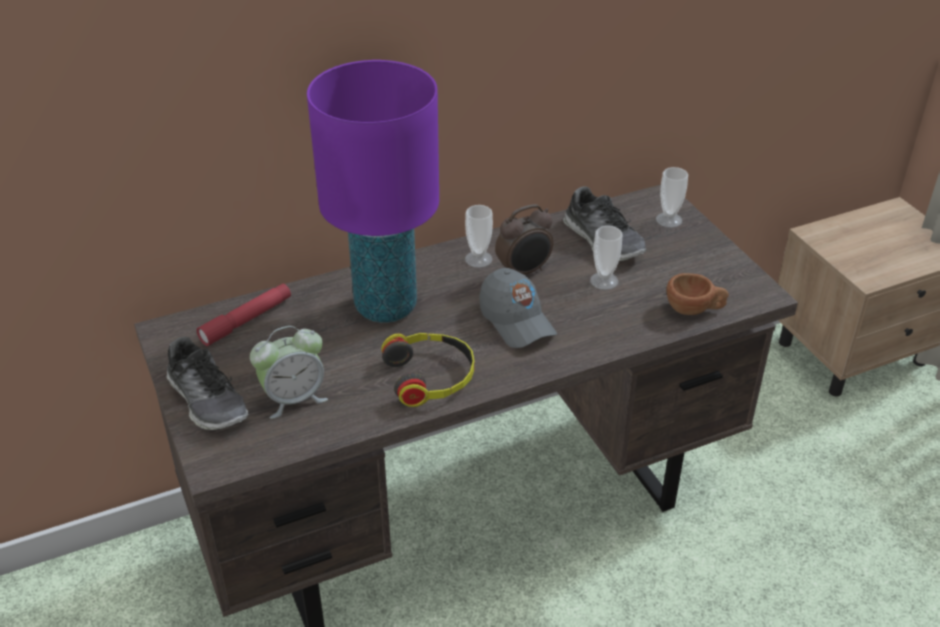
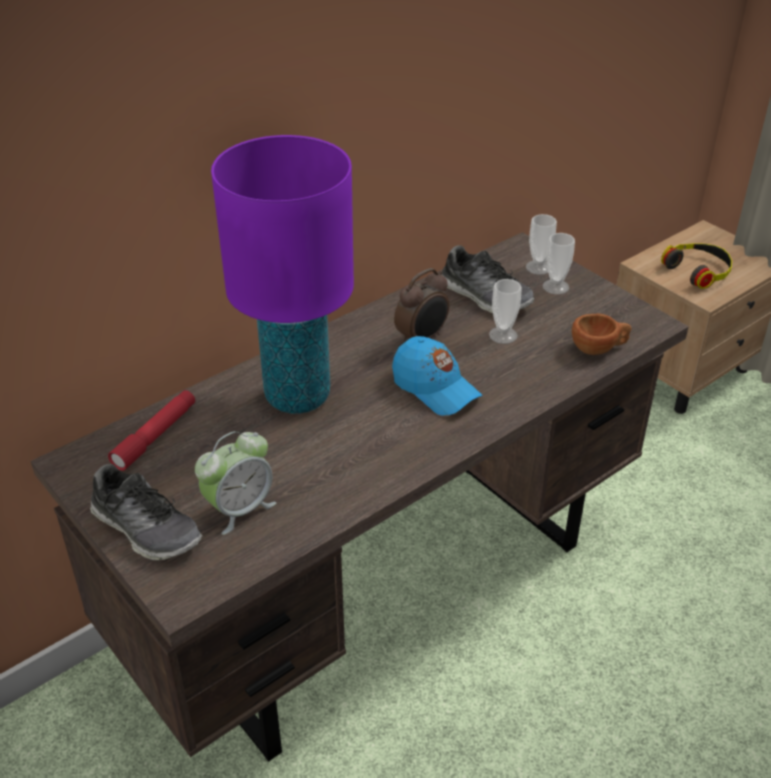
camera: 15 degrees left, 0 degrees up
(431, 376) = (373, 459): headphones -> headphones (698, 270)
(478, 259) = (372, 333): cup -> cup (555, 287)
(516, 321) = (435, 388): grey cap -> blue cap

